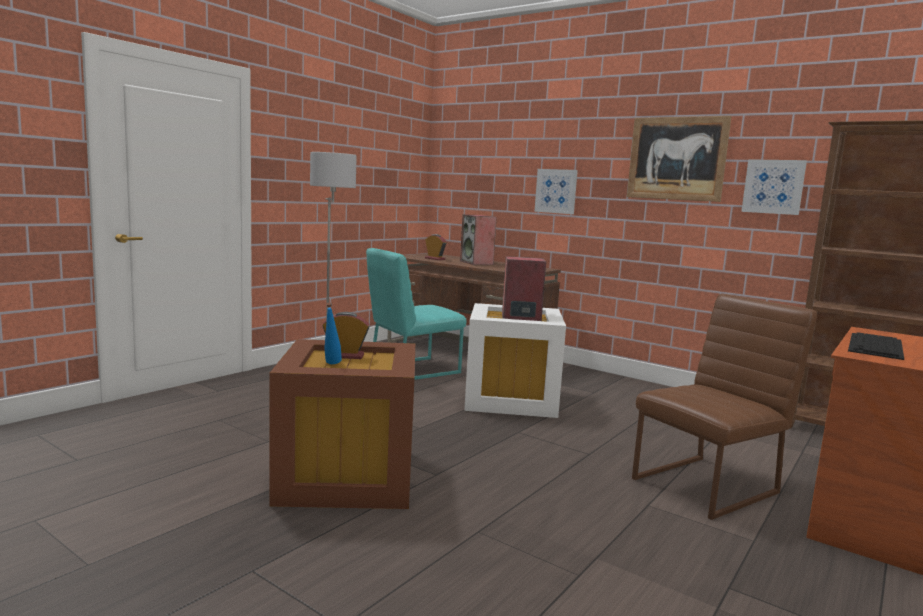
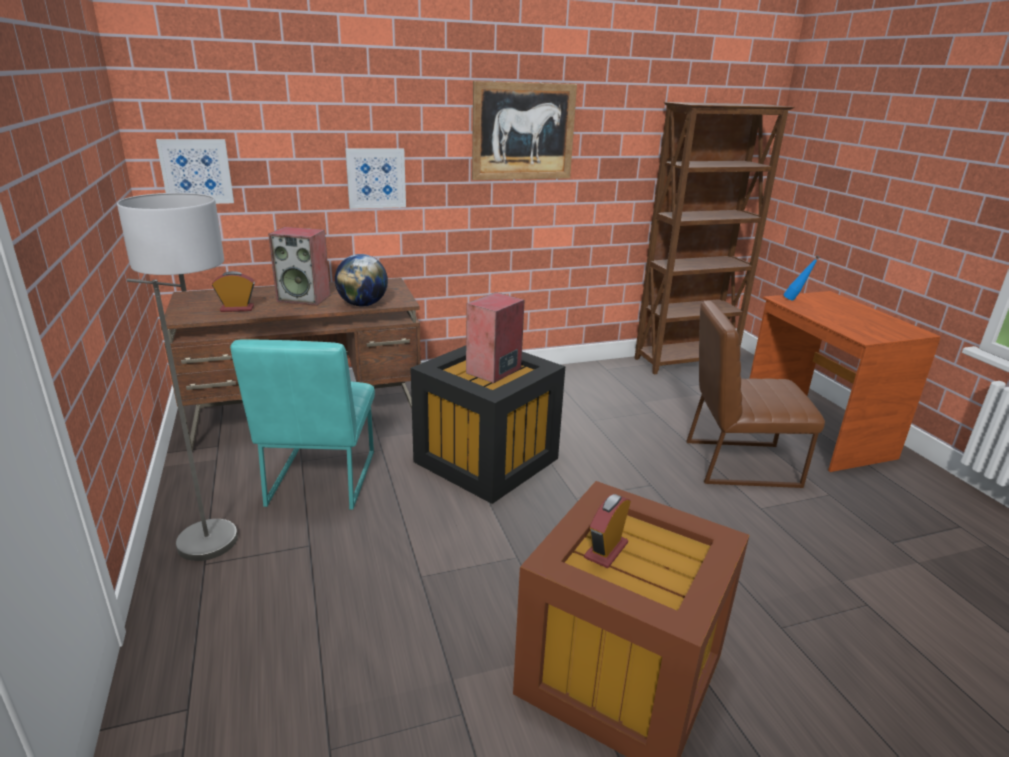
camera: 55 degrees left, 15 degrees up
(331, 365) = (645, 576): blue bottle -> blue bottle (795, 300)
(496, 268) = (363, 305): none -> globe
(509, 398) = (484, 460): white storage box -> black storage box
(708, 485) = (737, 462): brown chair -> brown chair turned 90 degrees counterclockwise
(773, 186) = (613, 159): picture -> picture (196, 171)
(876, 346) = (836, 319): keyboard -> none

